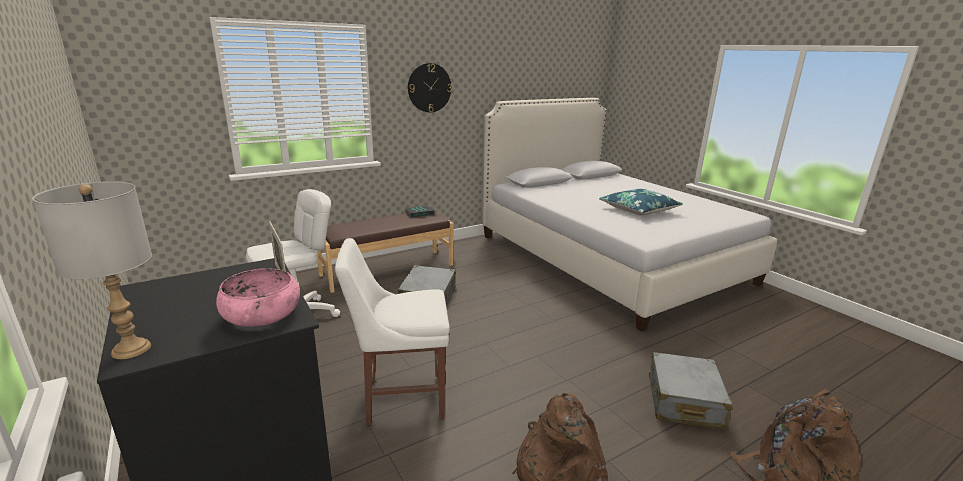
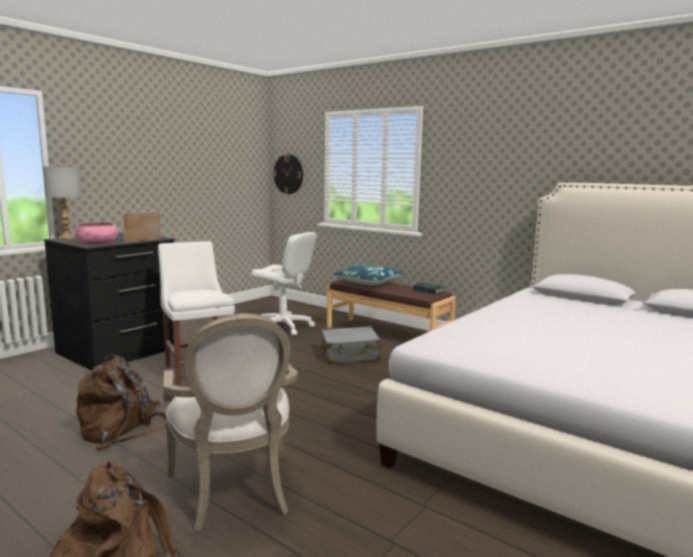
camera: 70 degrees right, 10 degrees down
(429, 88) = (478, 164): wall clock -> wall clock (288, 174)
(639, 210) = (557, 339): blue pillow -> blue pillow (368, 282)
(683, 401) = (234, 494): grey suitcase -> armchair

